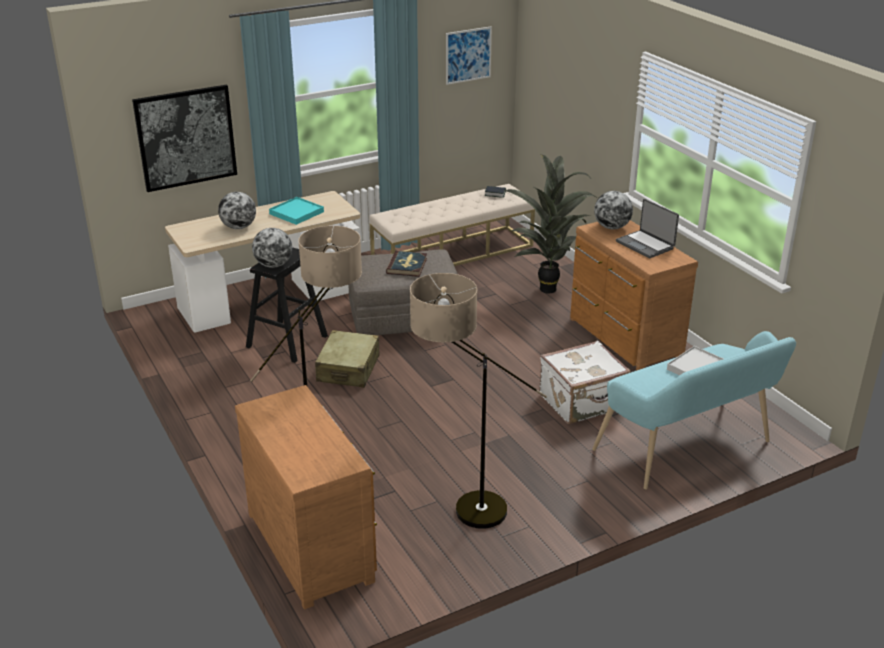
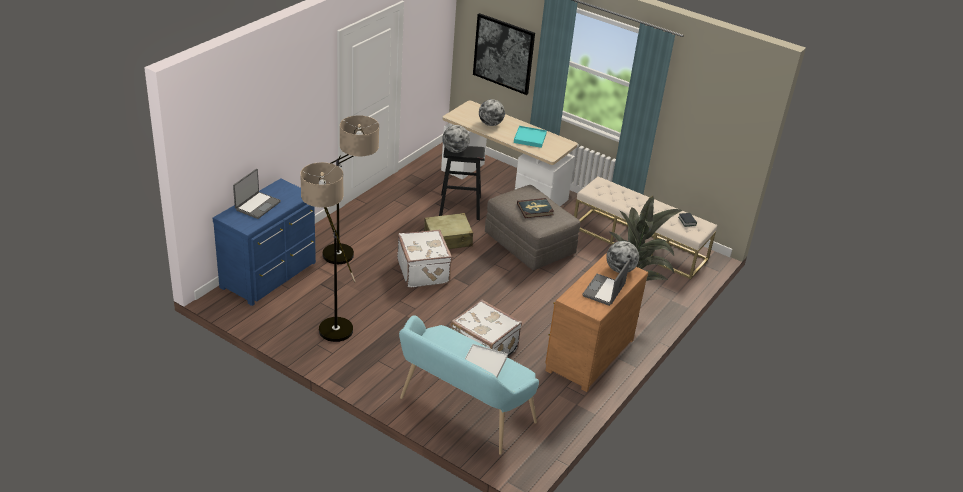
camera: 60 degrees right, 5 degrees up
(295, 442) = (257, 205): none -> laptop
(313, 545) = (271, 275): brown dresser -> blue dresser
(403, 405) = (424, 271): none -> white suitcase
(468, 55) = (718, 105): picture -> none

